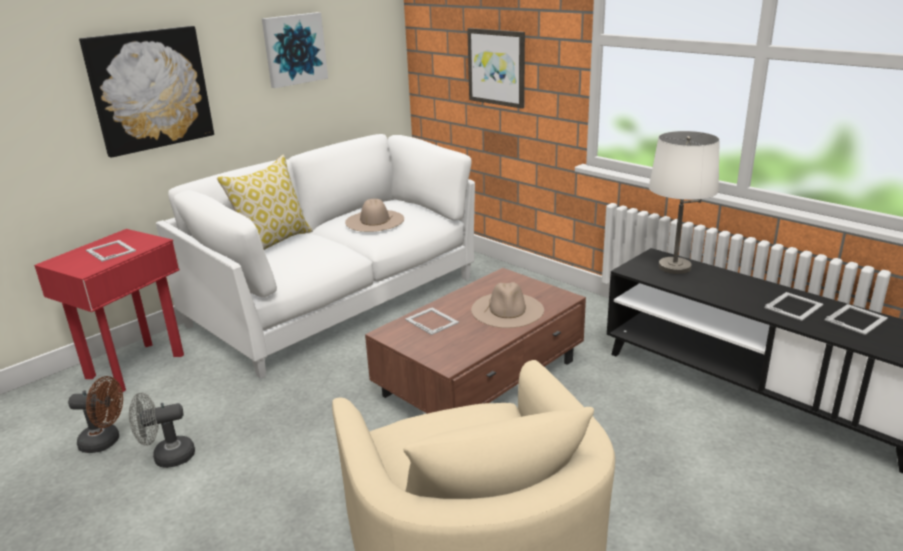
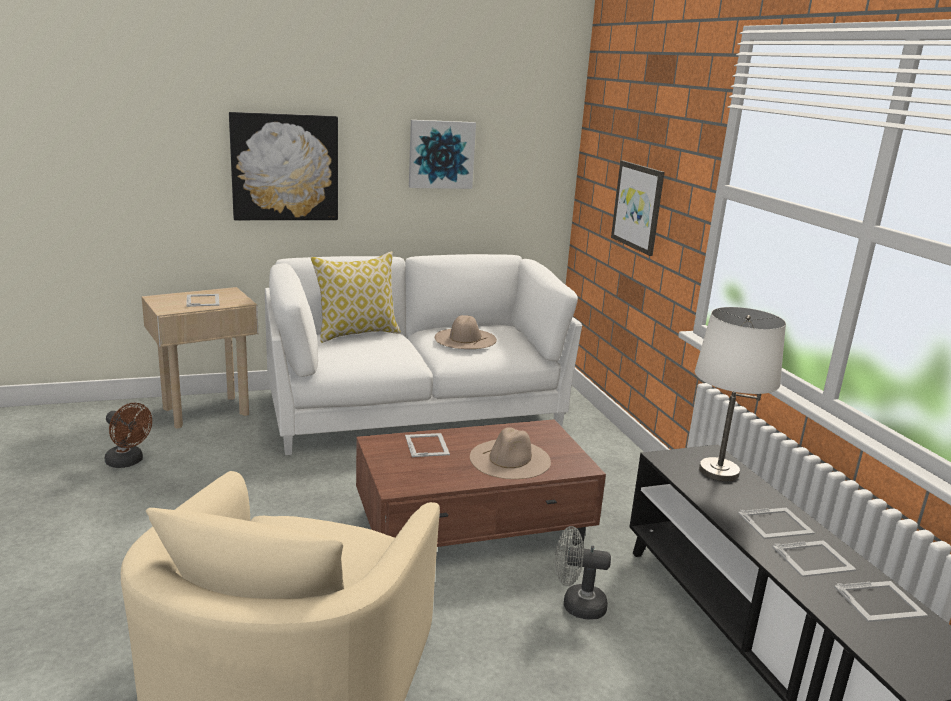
camera: 25 degrees right, 5 degrees down
(136, 366) = (206, 411): red side table -> beige side table
(167, 457) = (155, 491): grey fan -> grey fan (576, 605)
(748, 291) = (776, 523): none -> picture frame

